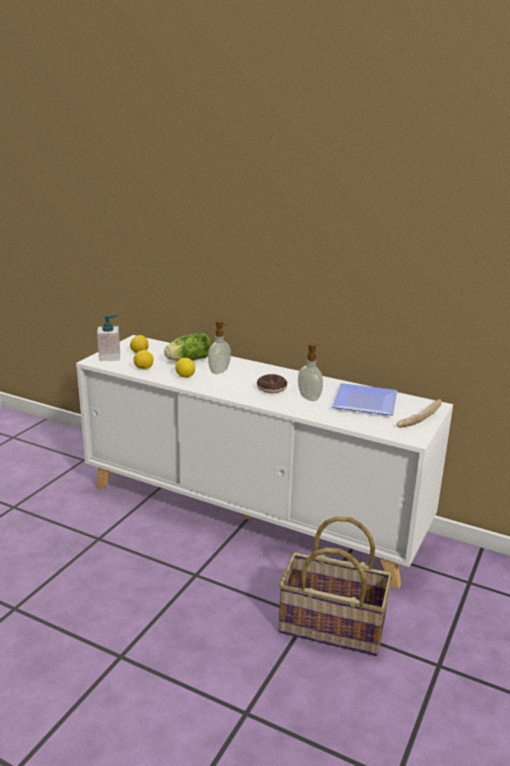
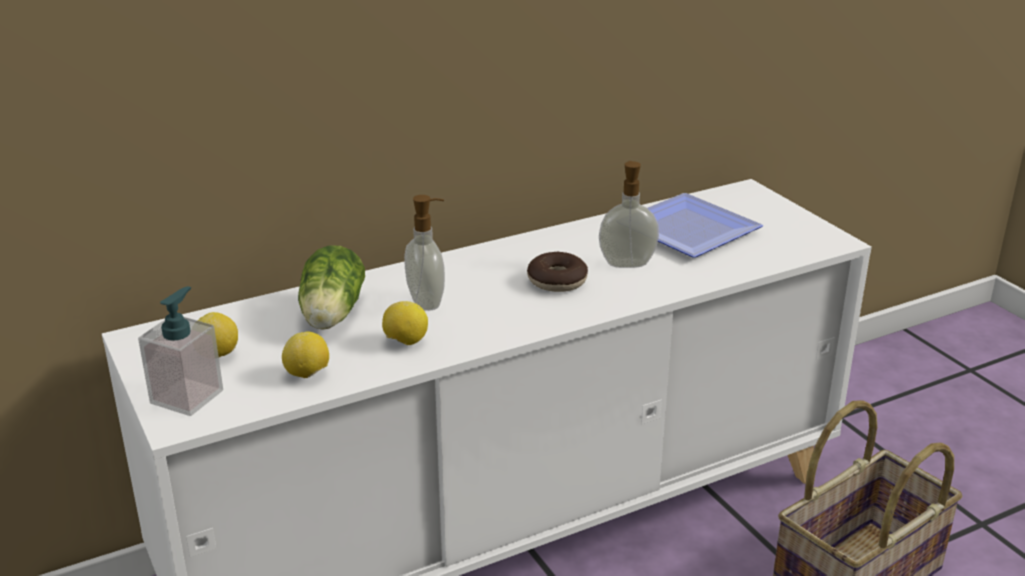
camera: 55 degrees left, 5 degrees up
(418, 419) = (779, 216): bread -> none

